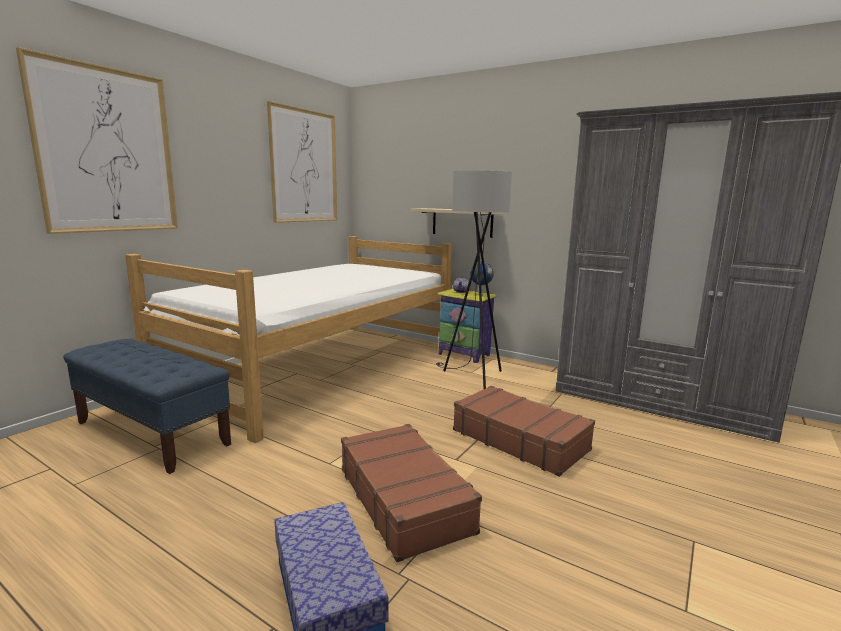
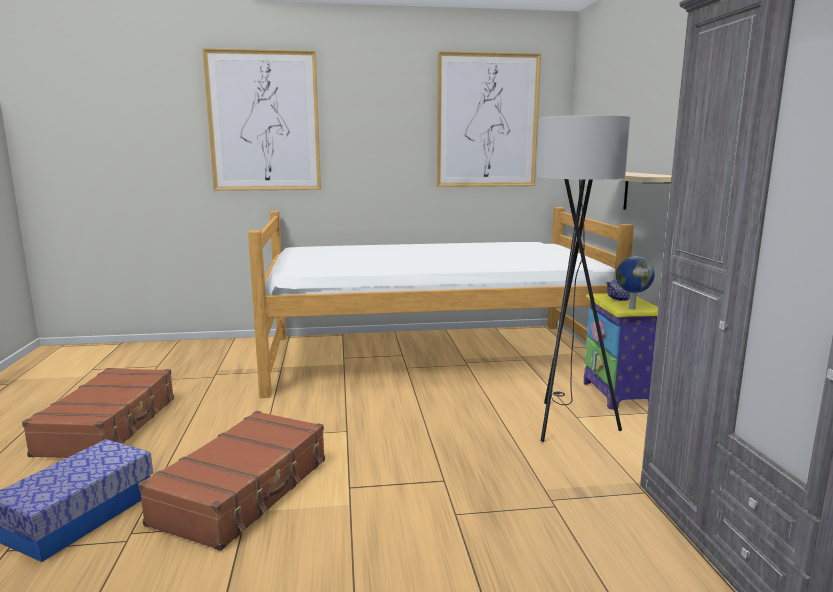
camera: 50 degrees right, 0 degrees up
(152, 433) = (230, 365): blue bench -> none
(520, 440) = (450, 508): brown suitcase -> brown suitcase (110, 425)

